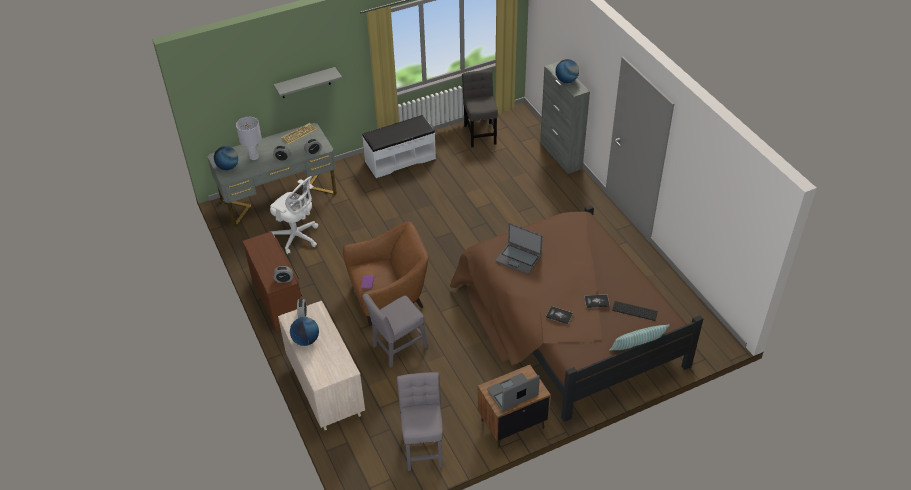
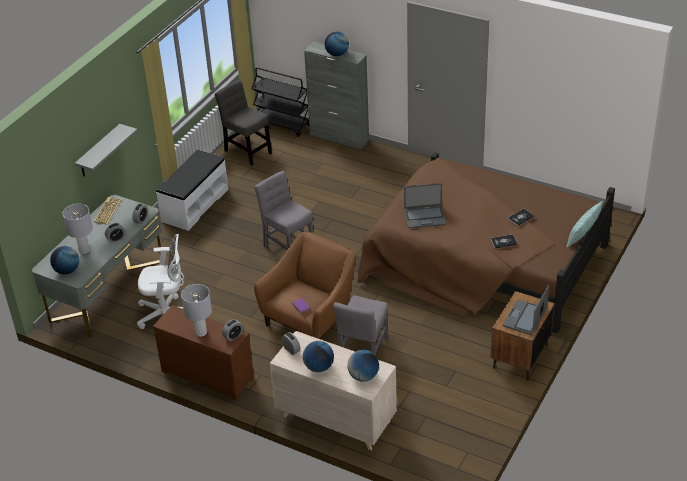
camera: 35 degrees left, 5 degrees down
(267, 264) = (201, 332): none -> grey table lamp
(328, 367) = (363, 376): none -> globe
(423, 445) = (466, 412): grey chair -> grey chair (288, 247)
(528, 124) = (283, 124): none -> black cart
(634, 311) = (555, 211): keyboard -> none

